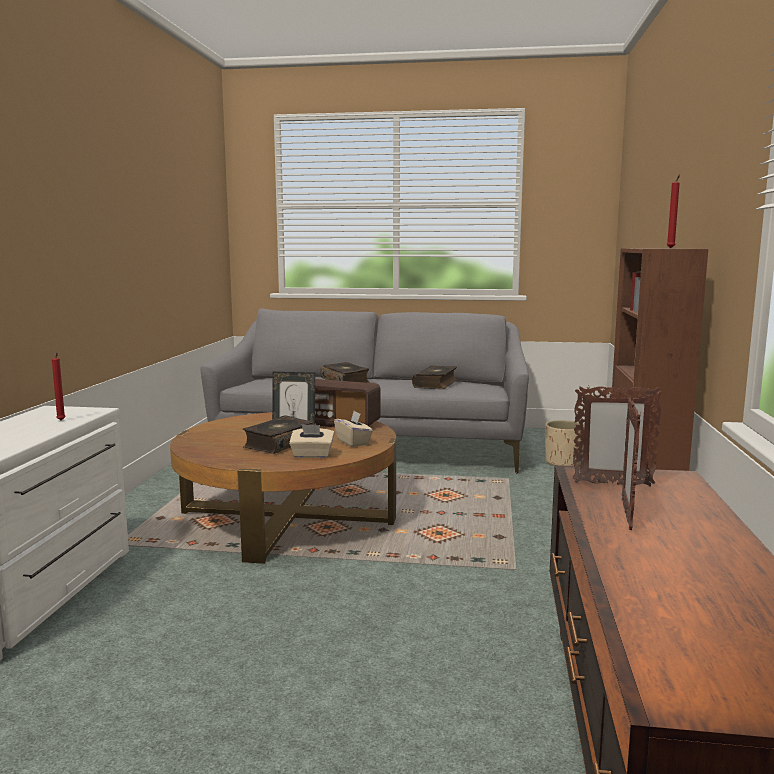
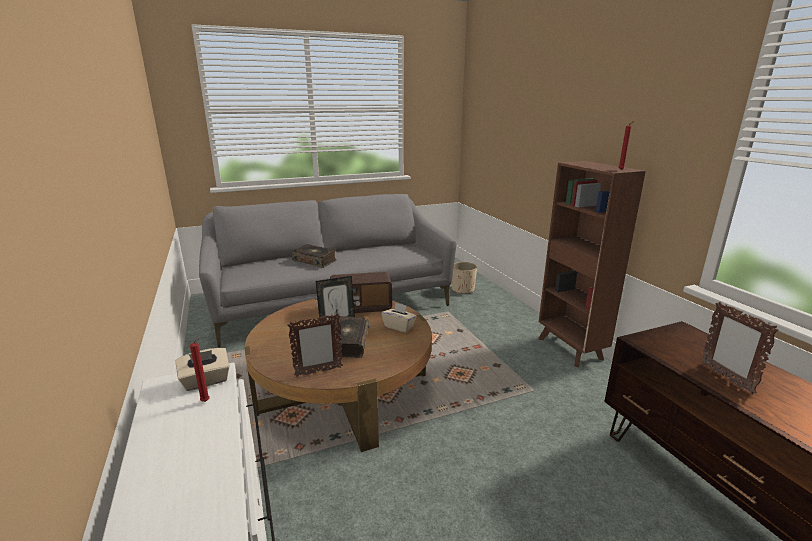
camera: 30 degrees left, 10 degrees up
(312, 455) = (390, 350): beige tissue box -> beige tissue box (206, 381)
(436, 384) = (383, 253): book -> none
(612, 484) = (672, 348): picture frame -> picture frame (318, 371)

